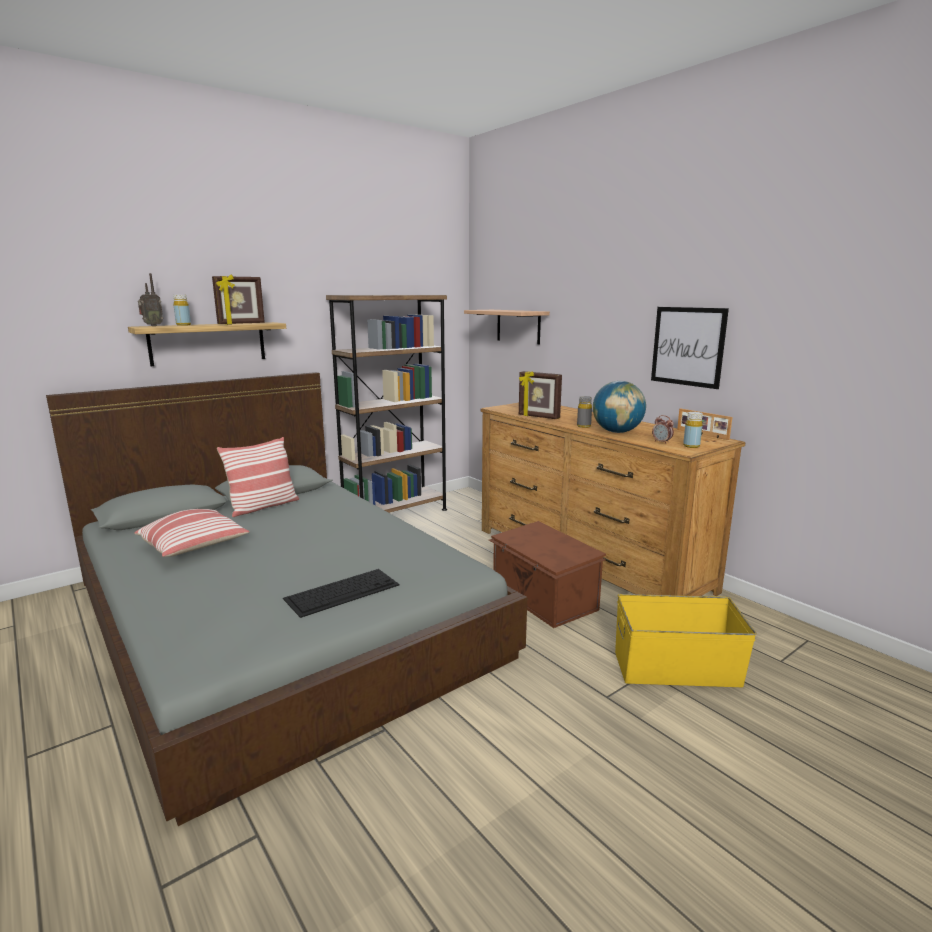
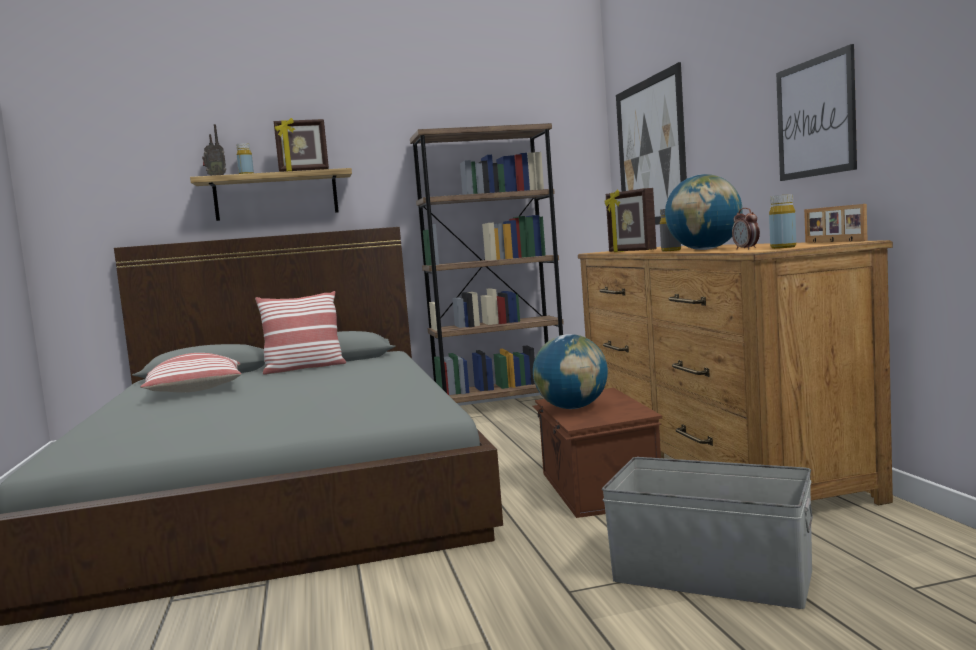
camera: 25 degrees right, 10 degrees down
(343, 591) = (272, 421): keyboard -> none
(518, 326) = (650, 153): shelf -> picture
(533, 546) = (572, 408): none -> globe
(677, 669) = (712, 576): yellow storage box -> grey storage box

